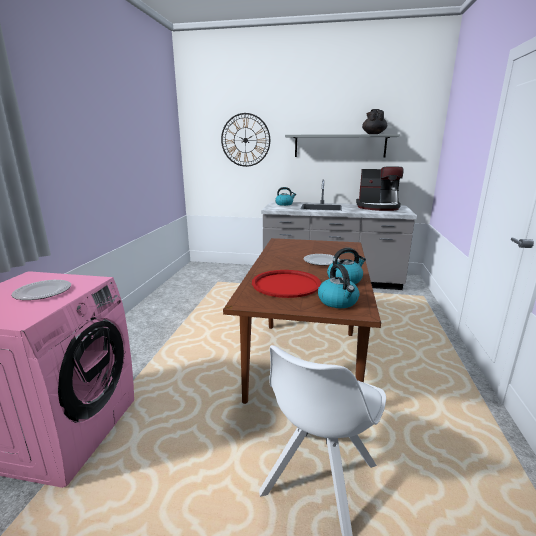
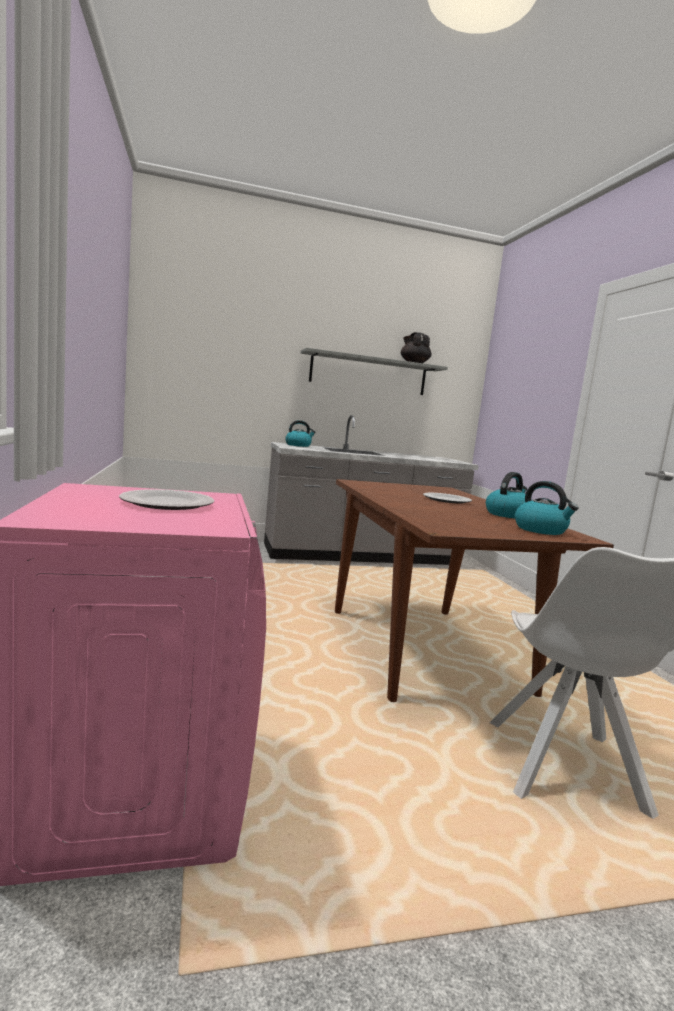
camera: 25 degrees left, 10 degrees down
(245, 140) = (237, 349): wall clock -> none
(286, 284) = (454, 517): red tray -> none
(378, 207) = (420, 456): coffee machine -> none

